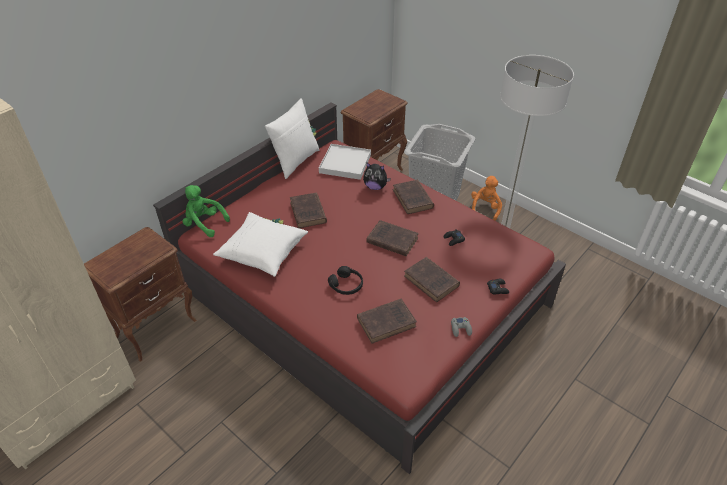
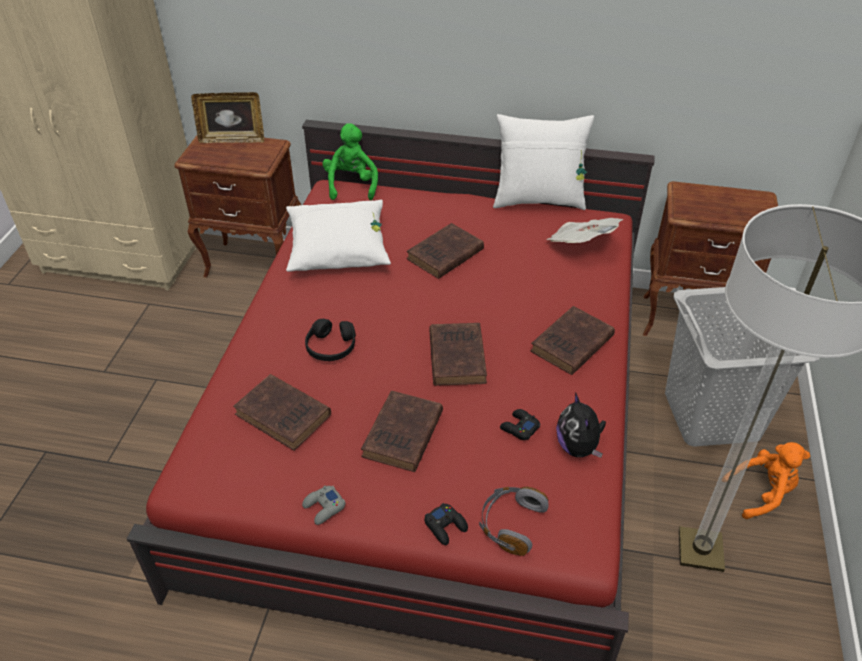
camera: 60 degrees right, 0 degrees up
(114, 252) = (232, 139): none -> picture frame
(345, 164) = (581, 245): white tray -> newspaper
(375, 187) = (560, 294): plush toy -> plush toy (578, 447)
(508, 267) = (510, 524): none -> grey headphones

